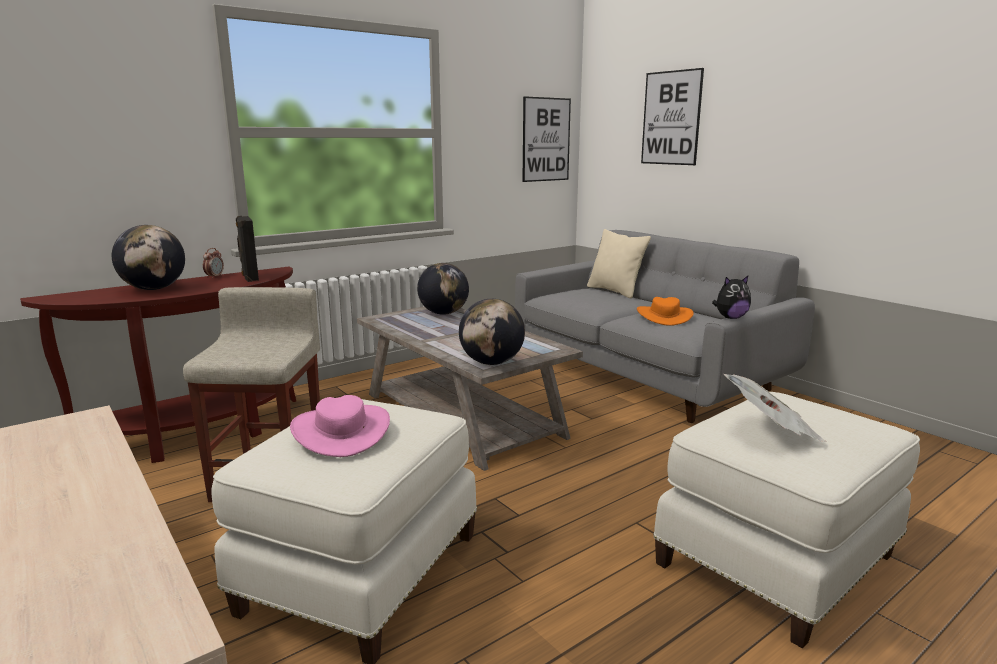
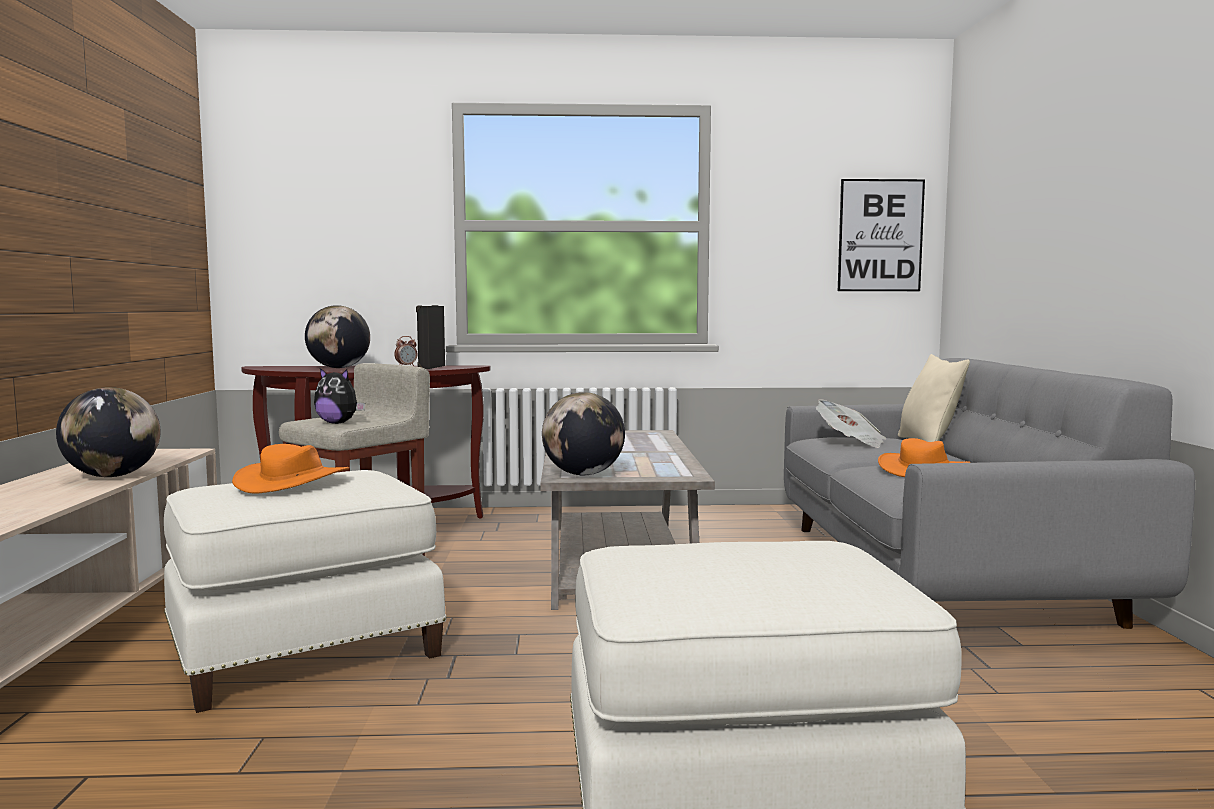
camera: 35 degrees right, 10 degrees down
(341, 431) = (293, 481): pink hat -> orange hat
(444, 313) = (644, 436): globe -> globe (113, 476)
(671, 118) = (1031, 187): picture -> none
(730, 318) = (956, 462): plush toy -> plush toy (338, 423)
(771, 431) = (691, 558): newspaper -> newspaper (850, 442)

